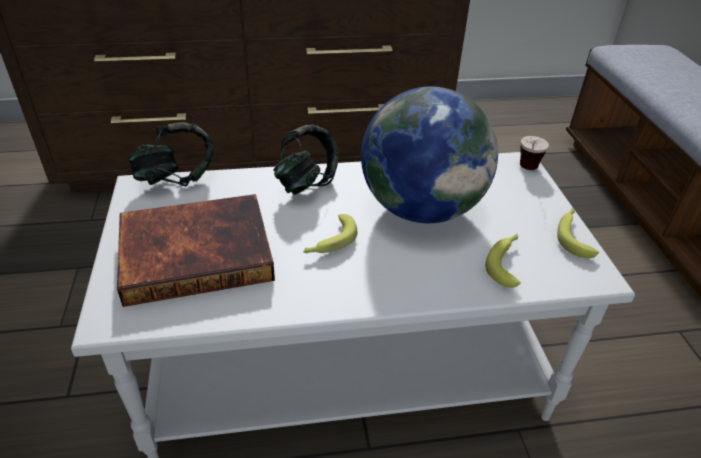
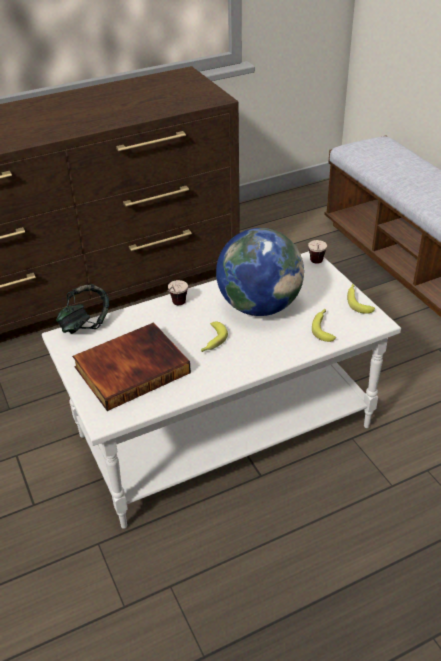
camera: 15 degrees left, 0 degrees up
(306, 182) = (176, 306): headphones -> cup

